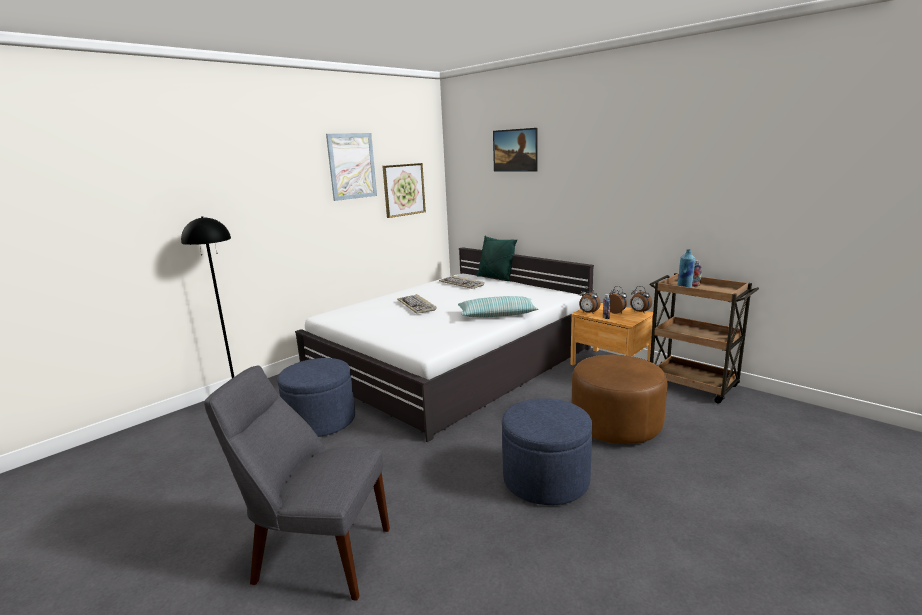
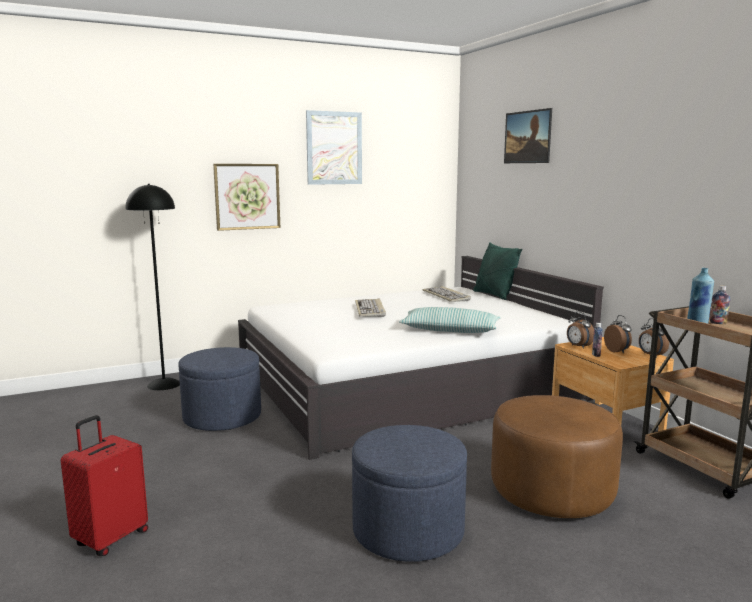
camera: 20 degrees right, 5 degrees down
(317, 554) = (110, 538): grey chair -> red suitcase
(404, 190) = (398, 180): picture -> picture (247, 196)

